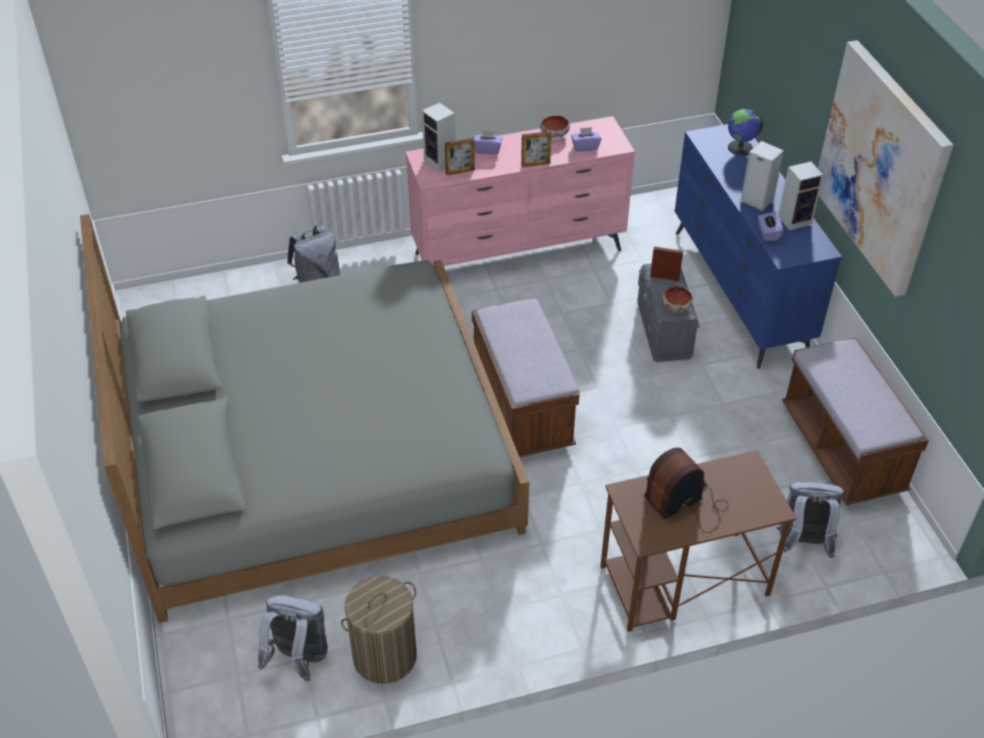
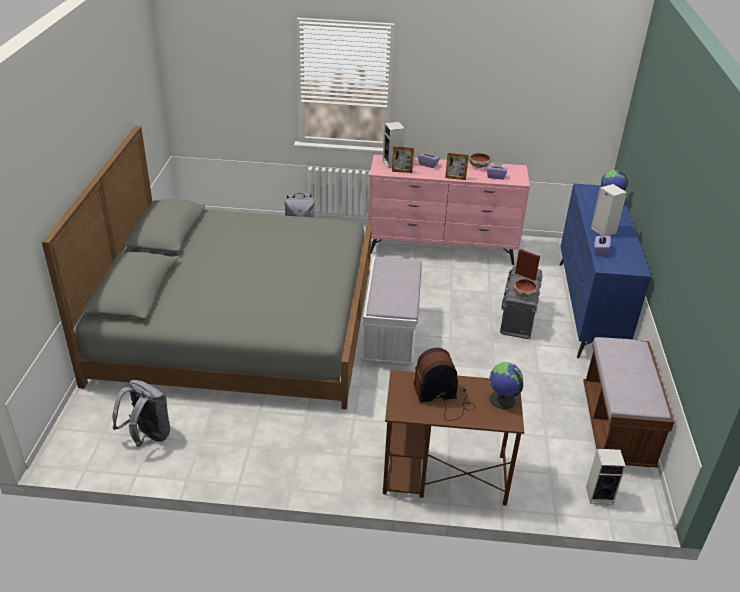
camera: 20 degrees right, 10 degrees down
(385, 656) = (204, 453): laundry basket -> none
(522, 407) = (390, 335): brown bench -> white bench
(752, 483) = (502, 400): none -> globe
(795, 219) = (626, 247): speaker -> speaker (600, 495)
(802, 543) = (552, 478): grey backpack -> none
(881, 167) = (683, 199): picture -> none

